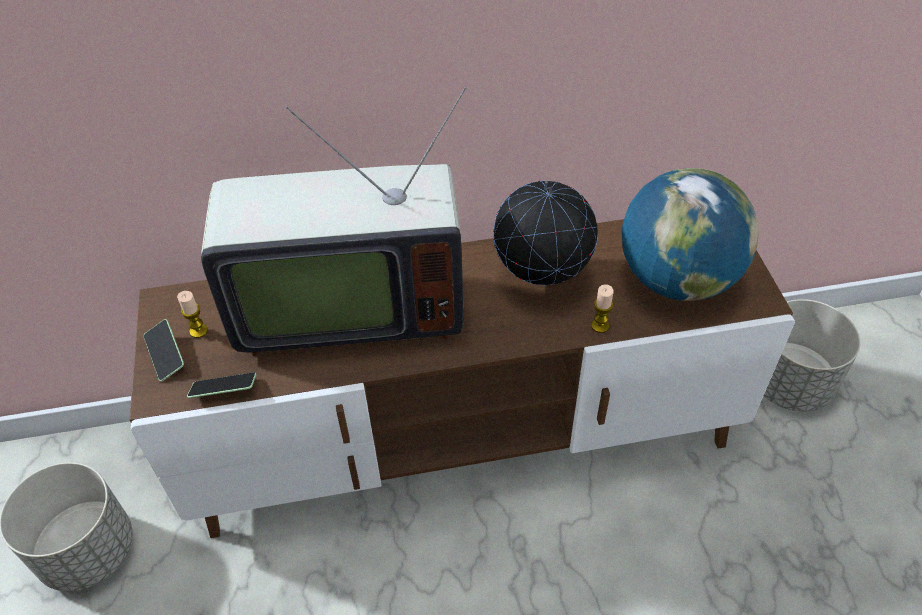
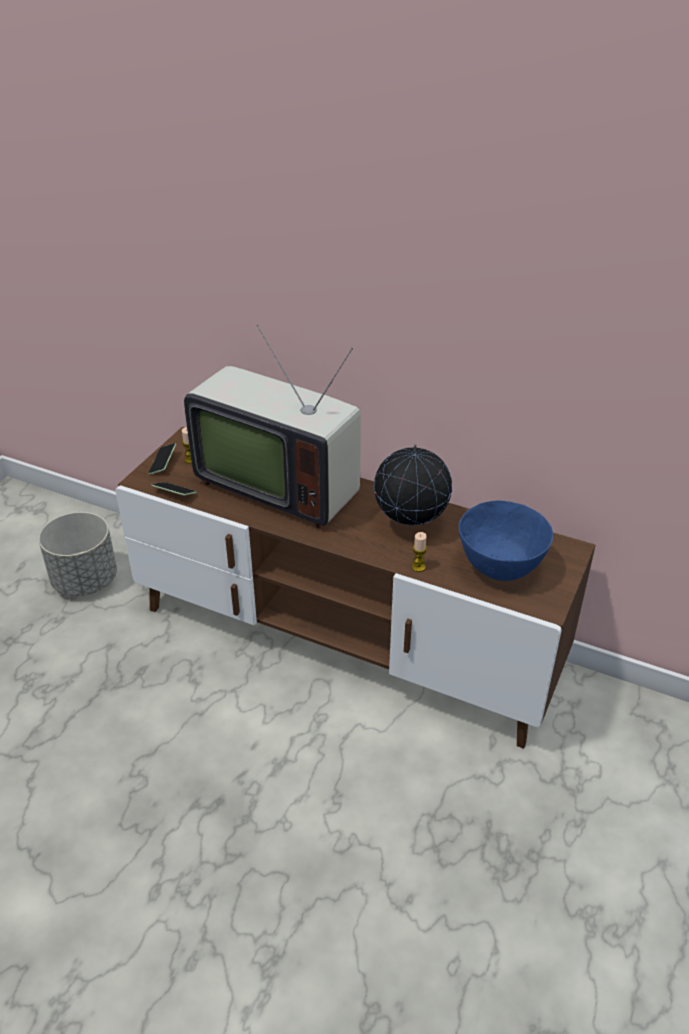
camera: 35 degrees right, 10 degrees down
(677, 279) = (501, 568): globe -> blue bowl
(790, 384) = (621, 739): grey planter -> none

